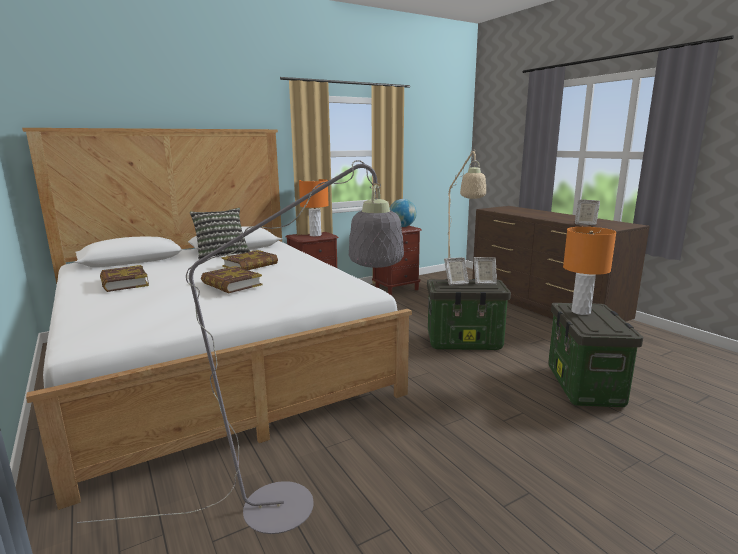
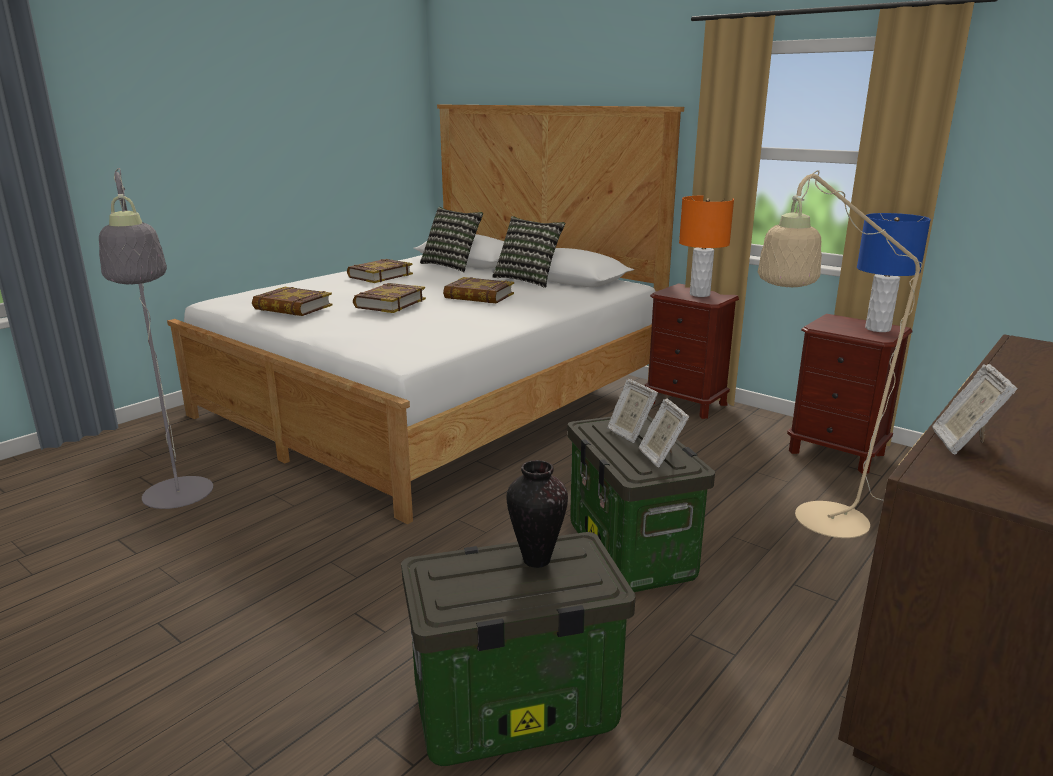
camera: 70 degrees right, 5 degrees up
(134, 265) = (452, 265): none -> pillow
(193, 310) = (292, 307): none -> book
(402, 226) = (878, 329): globe -> blue table lamp
(580, 312) = (535, 559): orange table lamp -> vase

